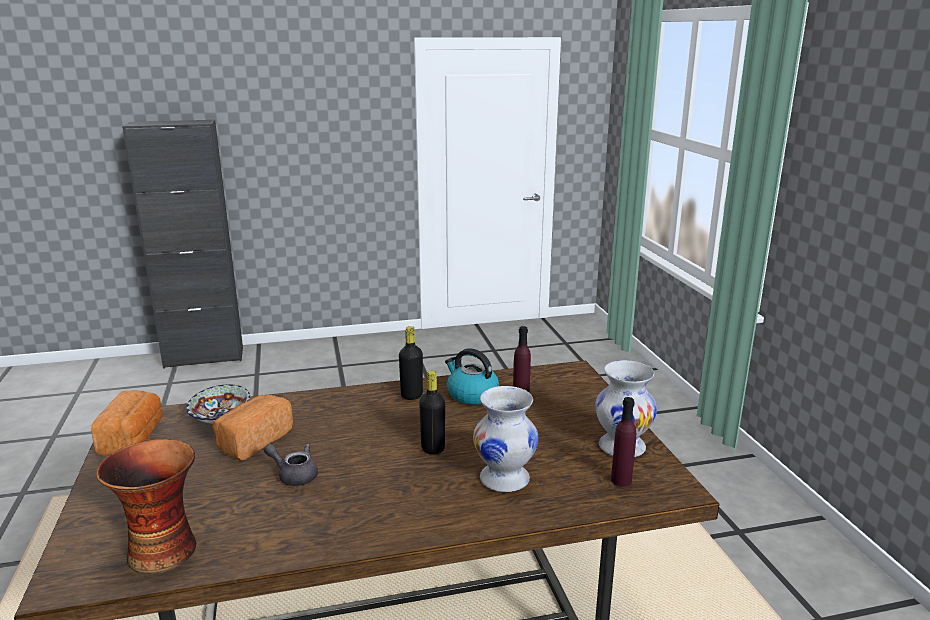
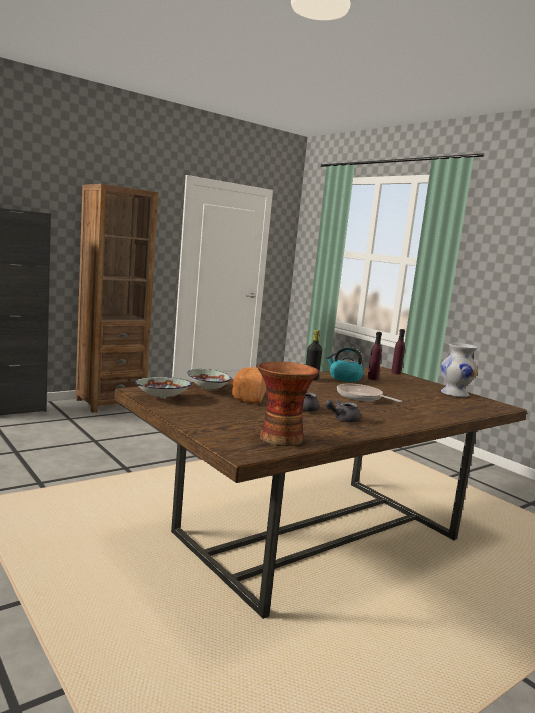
camera: 25 degrees left, 10 degrees down
(134, 438) = (163, 398): bread -> bowl
(320, 509) = (342, 419): none -> grey teapot
(325, 349) = (110, 403): none -> brown bookcase
(433, 448) = (361, 397): black bottle -> frying pan
(505, 479) = (419, 406): white vase -> none
(621, 480) = (473, 404): purple bottle -> purple bottle (396, 373)

